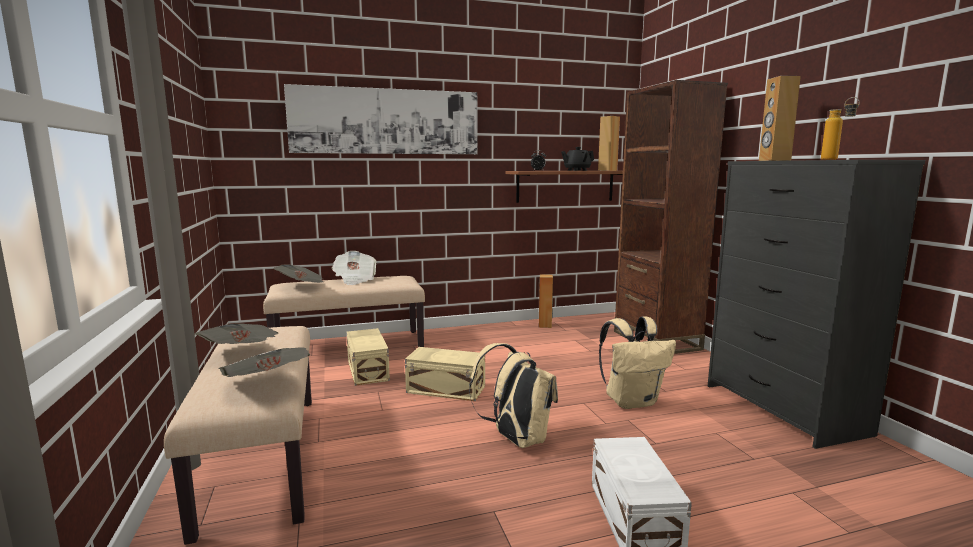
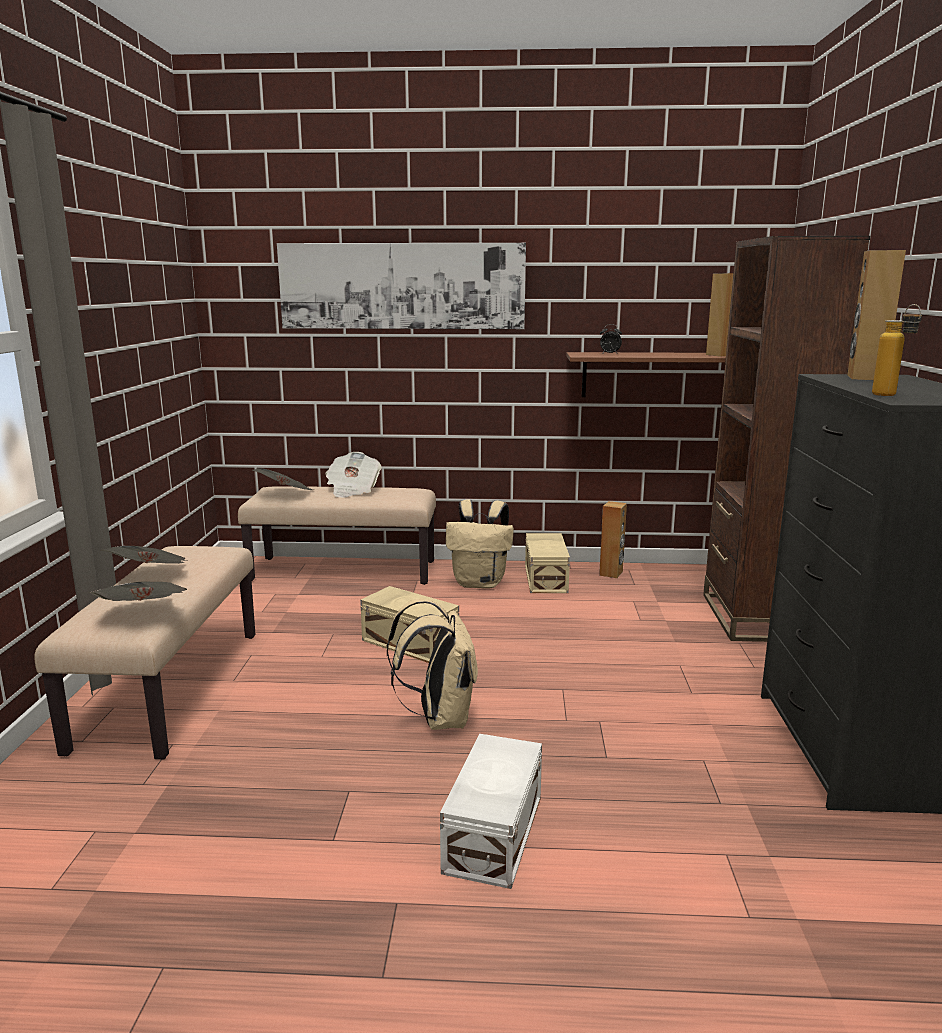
camera: 20 degrees right, 5 degrees up
(368, 370) = (342, 605): beige storage box -> beige storage box (546, 578)
(577, 170) = (670, 354): black teapot -> none
(632, 401) = (629, 698): beige backpack -> beige backpack (480, 583)

